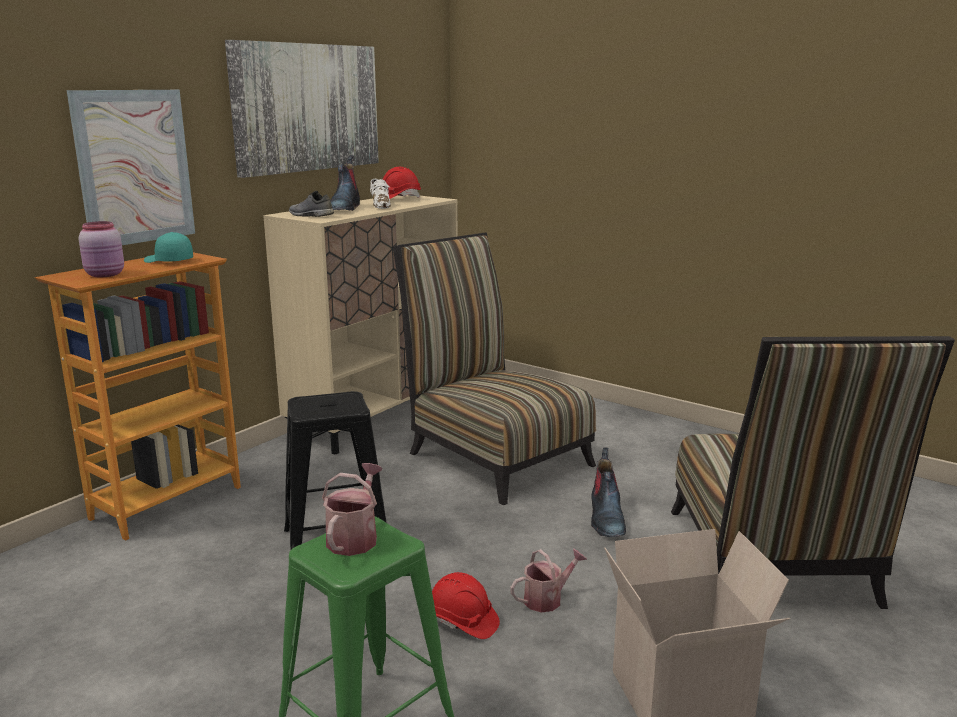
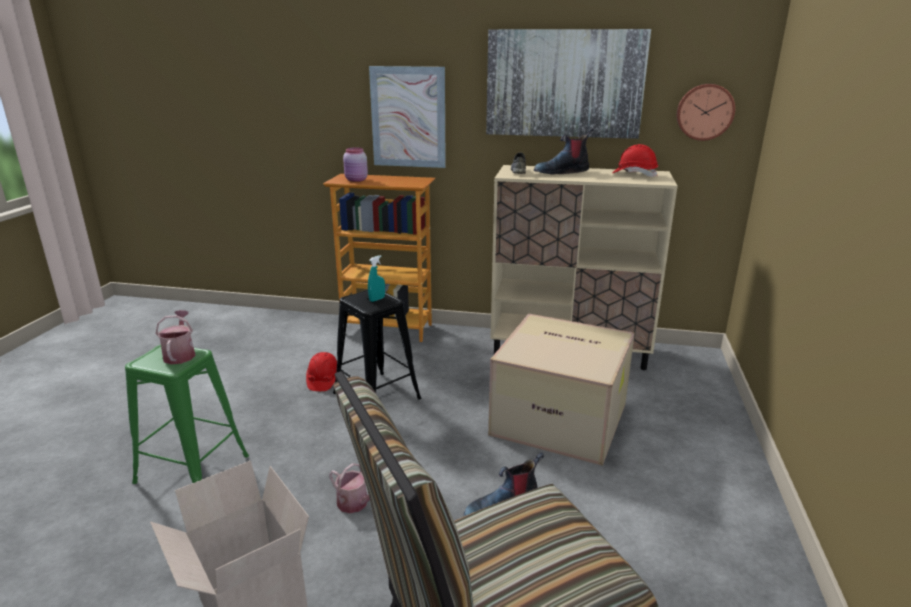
camera: 65 degrees right, 5 degrees up
(168, 261) = (402, 181): turquoise cap -> none
(332, 401) = (377, 299): none -> turquoise spray bottle
(355, 537) = (180, 354): watering can -> watering can turned 90 degrees counterclockwise
(380, 206) = (591, 176): white shoe -> none
(415, 130) = (704, 112): none -> wall clock
(462, 621) = (310, 472): red hard hat -> red hard hat (323, 380)
(493, 455) = (561, 418): chair -> cardboard box

